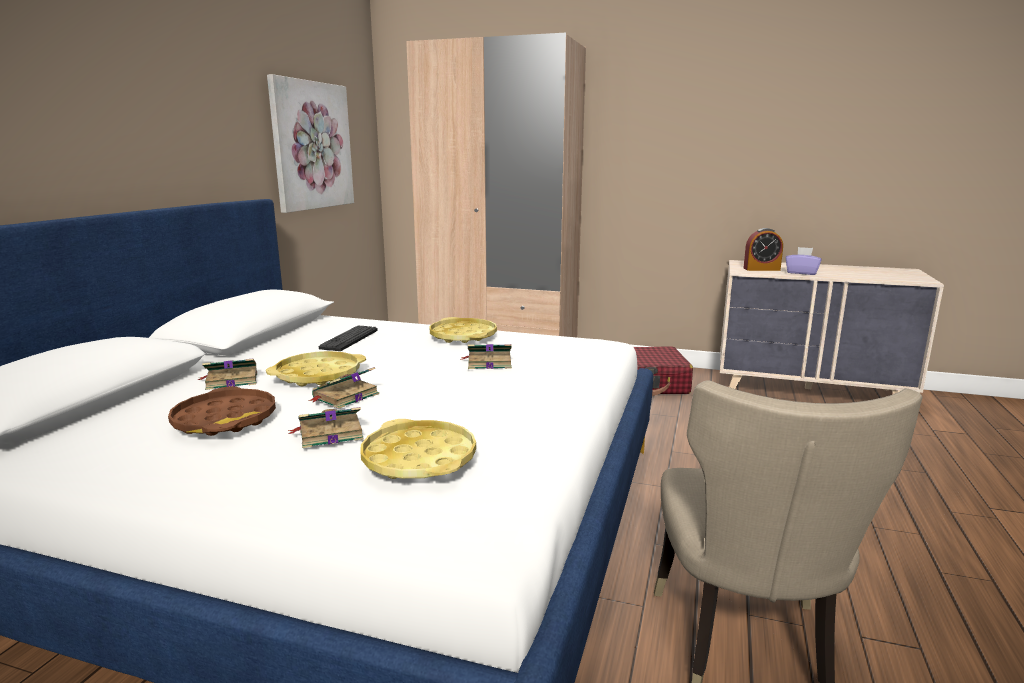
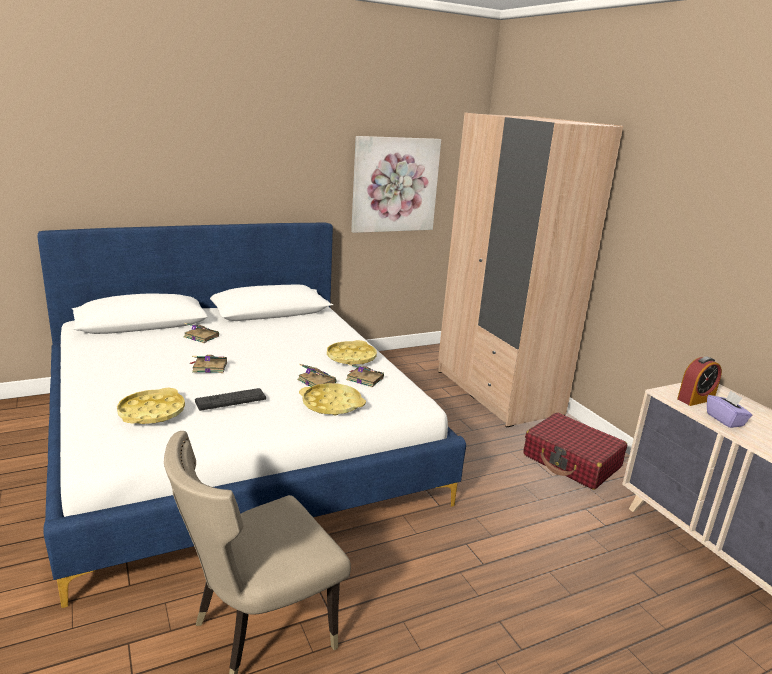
camera: 45 degrees right, 5 degrees up
(225, 420) = (152, 356): brown tray -> none
(318, 375) = (230, 350): yellow tray -> yellow tray (331, 404)
(329, 434) = (160, 382): book -> book (364, 378)
(349, 339) = (297, 334): keyboard -> keyboard (231, 400)
(761, 269) = (695, 399): alarm clock -> alarm clock turned 75 degrees counterclockwise

